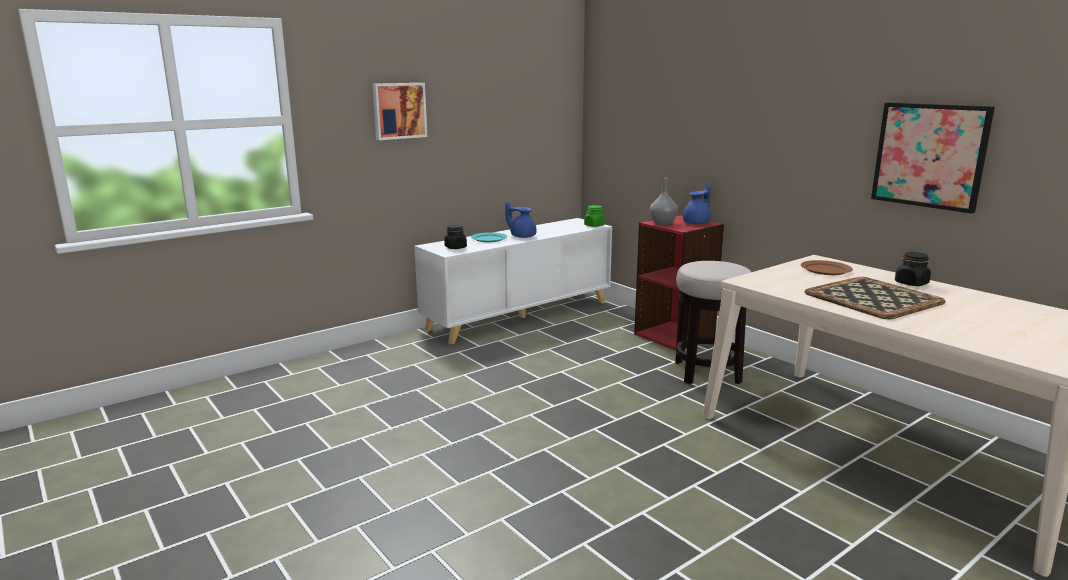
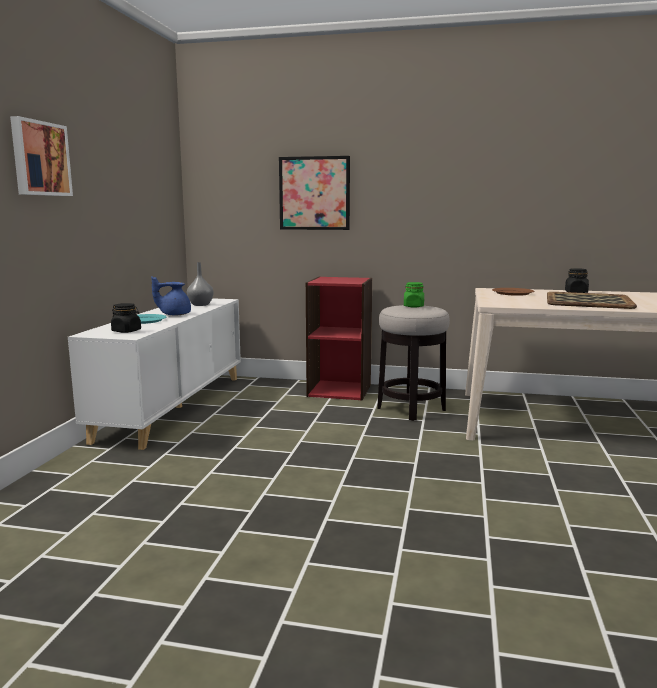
camera: 40 degrees left, 5 degrees down
(594, 225) = (222, 300): green jar -> green jar (413, 306)
(662, 223) = (327, 281): grey vase -> grey vase (200, 305)
(697, 223) = (352, 278): blue teapot -> none
(930, 155) = (556, 197): picture -> picture (314, 193)

